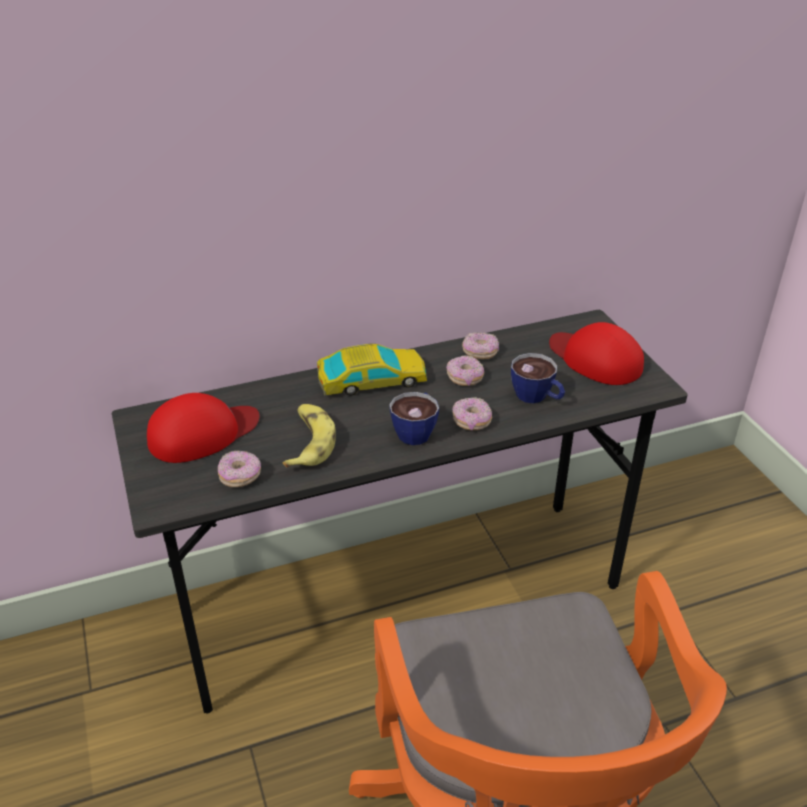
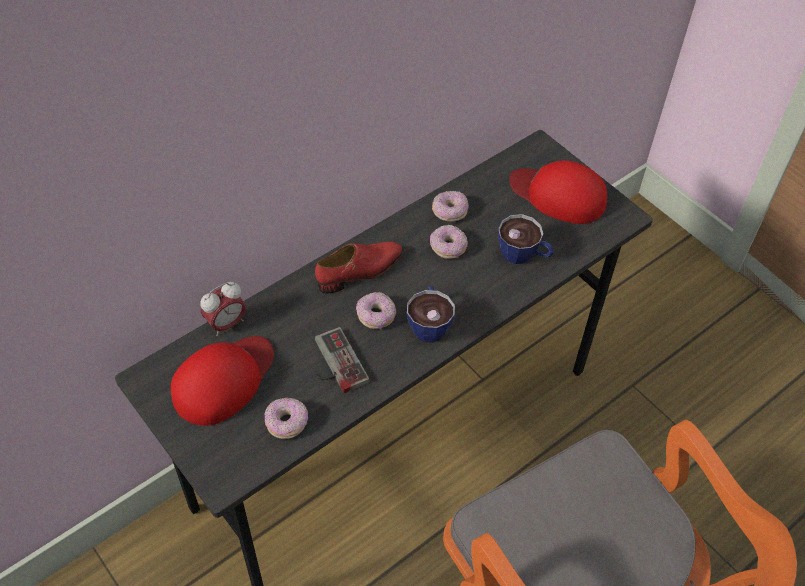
camera: 20 degrees left, 15 degrees up
(229, 394) = (226, 324): none -> alarm clock
(309, 442) = (333, 364): banana -> game controller
(372, 380) = (360, 271): toy car -> red shoe
(471, 421) = (475, 299): donut -> donut (376, 316)

